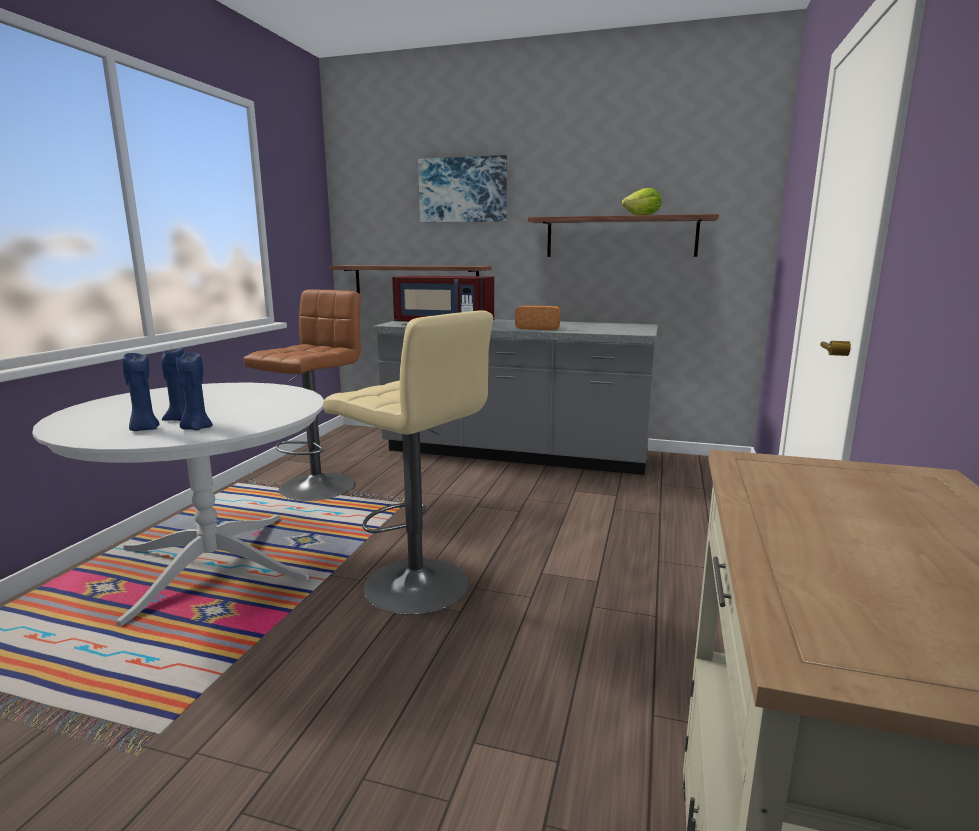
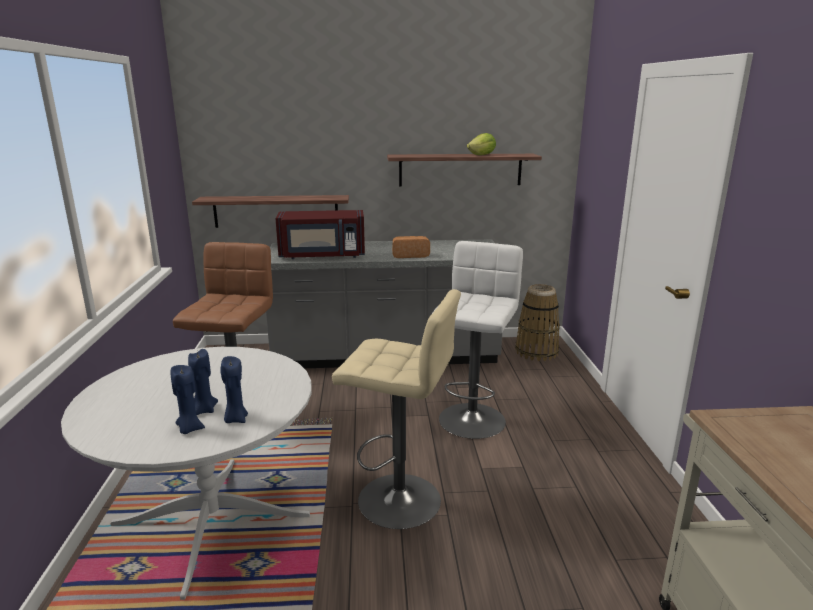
camera: 20 degrees left, 5 degrees up
(463, 190) = (319, 128): picture -> none
(569, 524) = (473, 420): none -> white stool
(705, 471) = (536, 352): none -> basket

